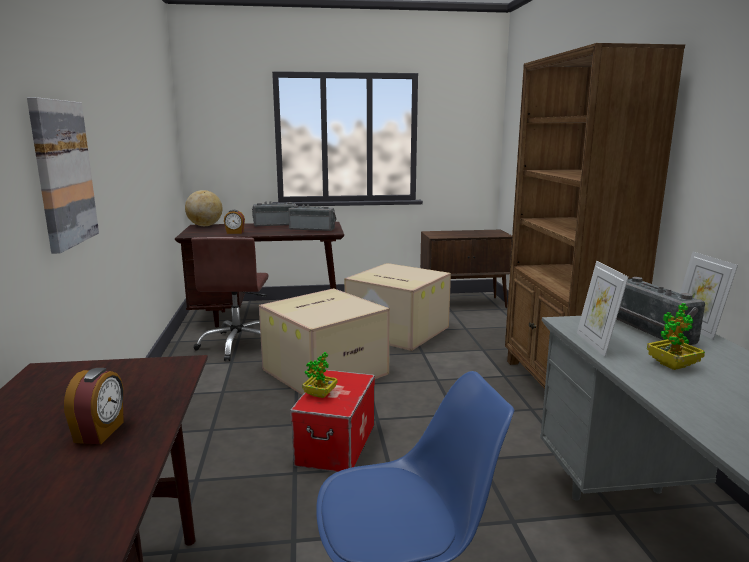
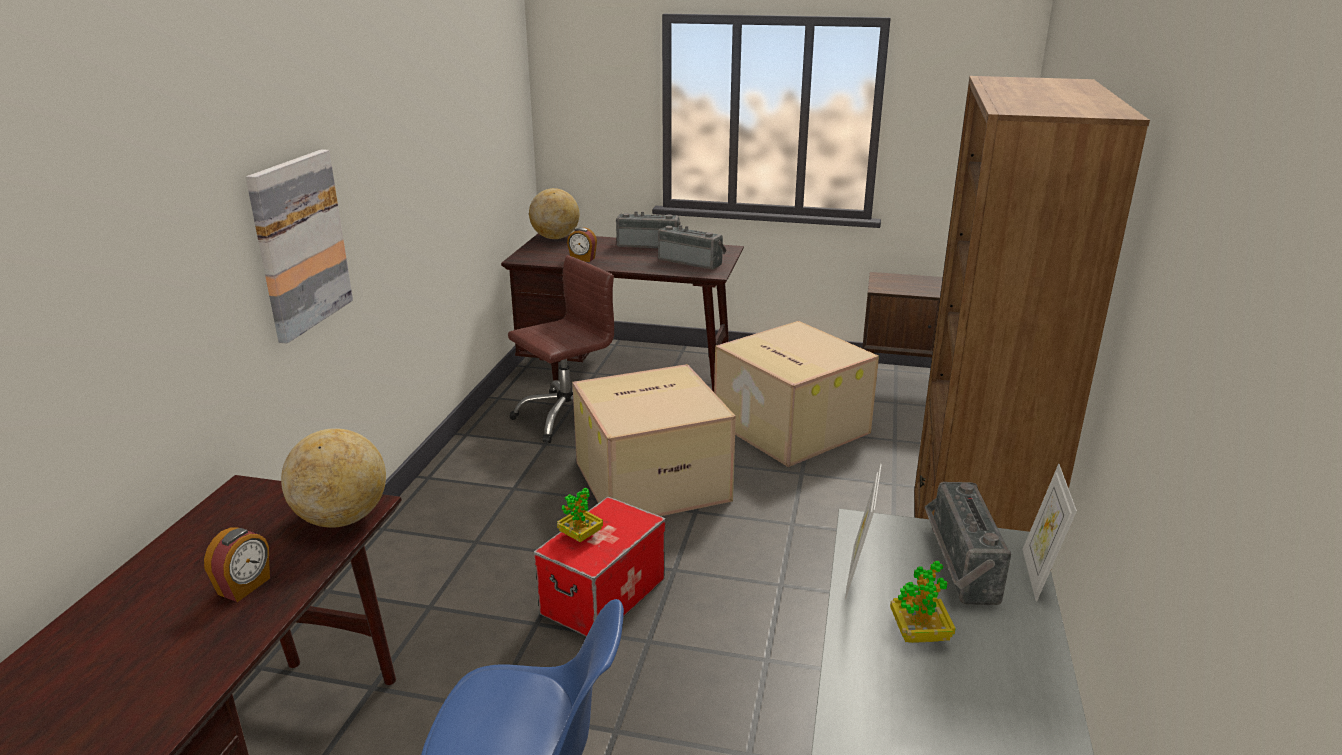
camera: 20 degrees right, 10 degrees up
(164, 374) = (342, 518): none -> globe
(238, 345) = (566, 416): brown office chair -> brown office chair turned 150 degrees counterclockwise

